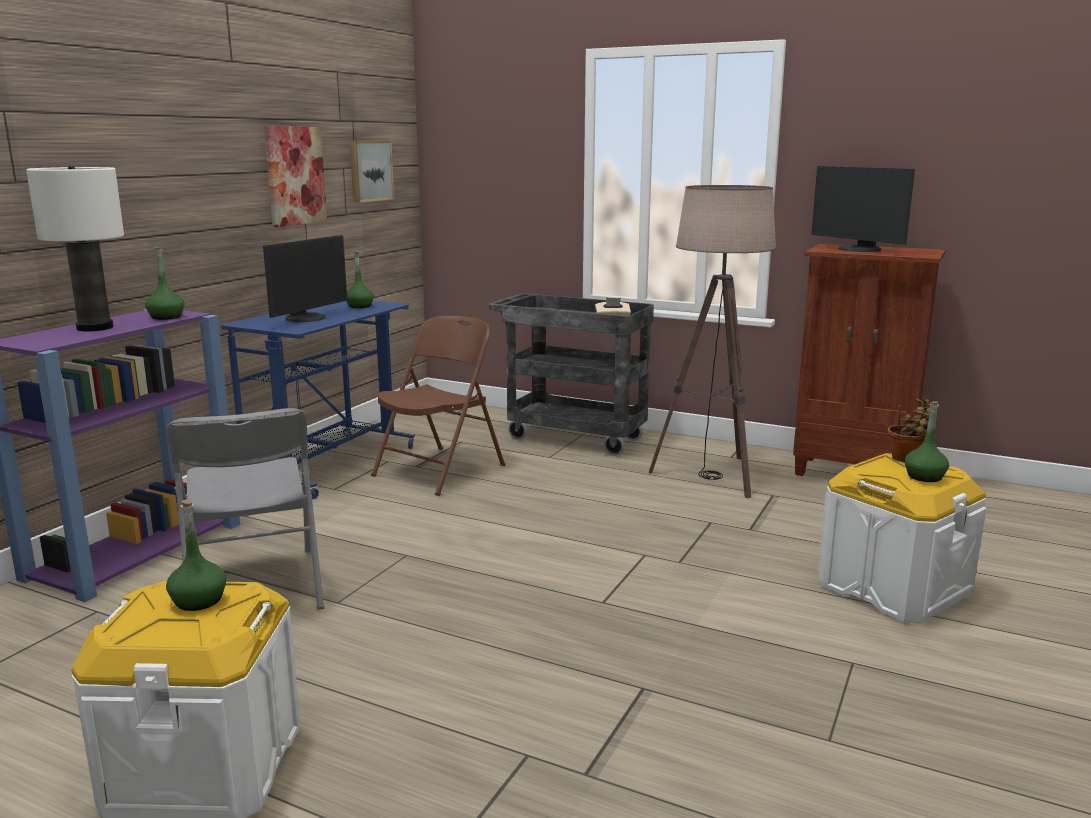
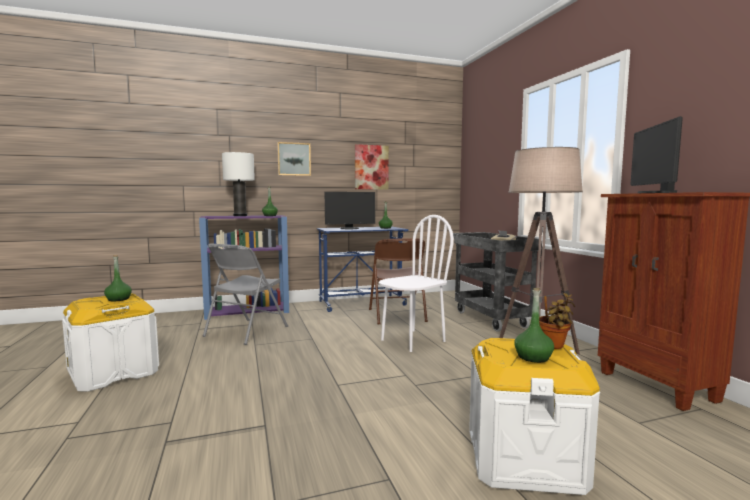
camera: 45 degrees right, 10 degrees down
(369, 170) = (422, 168): picture -> picture (294, 159)
(439, 471) = (396, 315): brown chair -> brown chair turned 90 degrees clockwise
(550, 504) = (412, 340): none -> white chair

